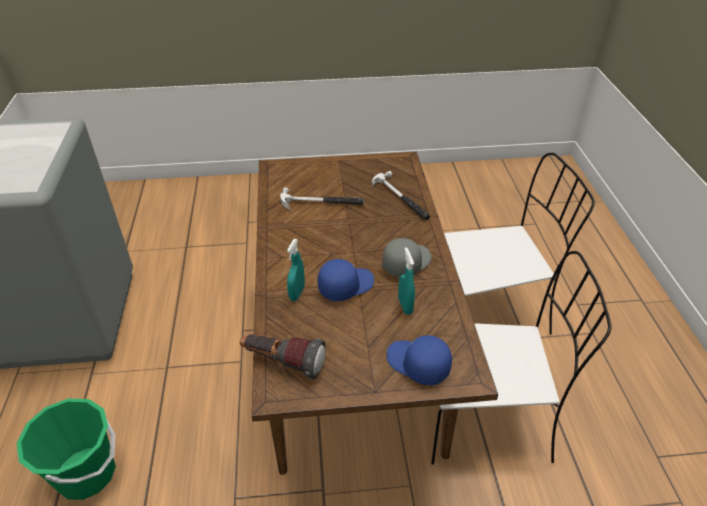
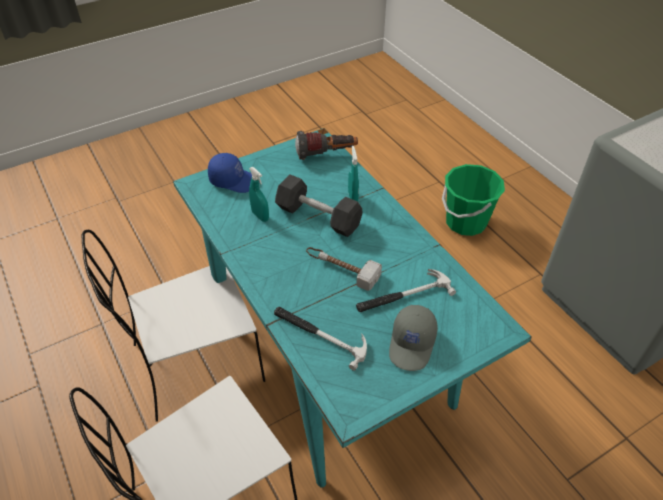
camera: 155 degrees right, 5 degrees up
(345, 285) = (318, 217): blue cap -> black dumbbell
(353, 371) = (331, 359): brown dining table -> turquoise dining table
(355, 234) = (341, 268): none -> hammer
(406, 262) = (276, 254): grey cap -> grey cap (412, 344)

